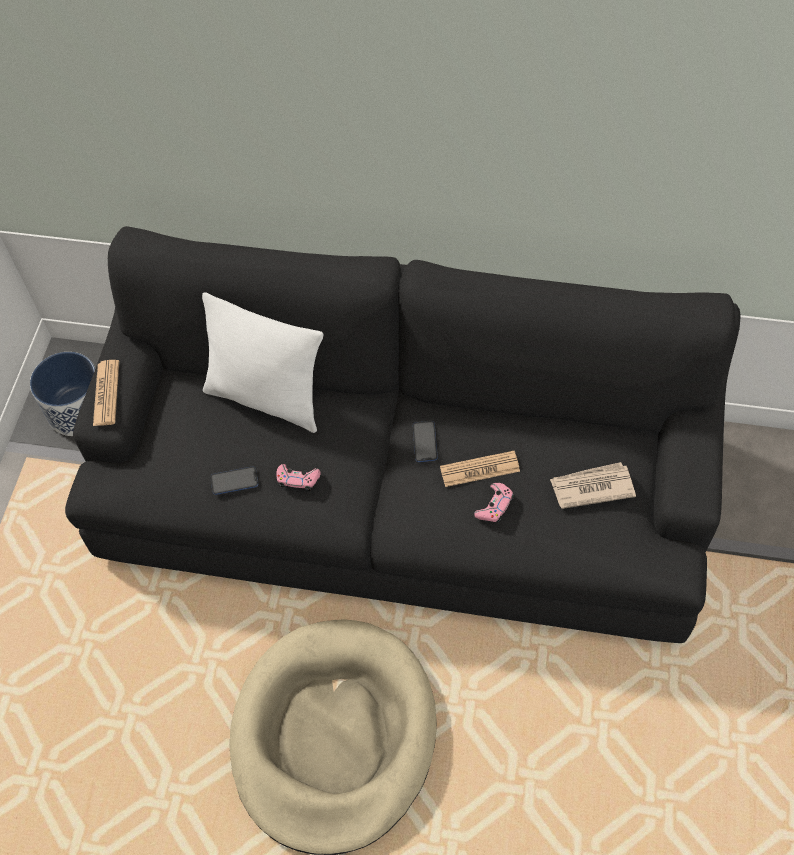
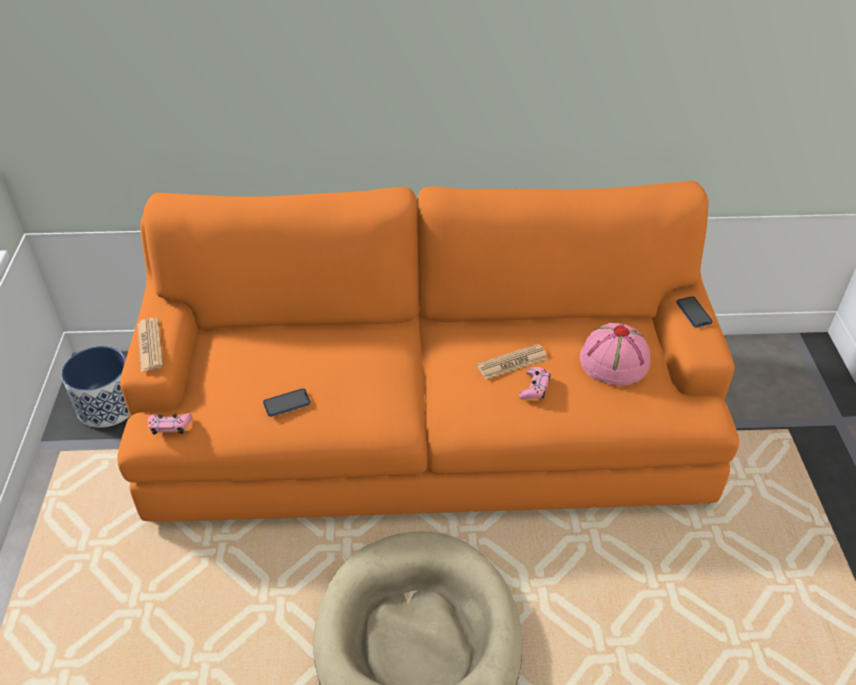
camera: 15 degrees left, 15 degrees down
(267, 398) = (302, 336): white pillow -> none
(298, 479) = (347, 393): pink game controller -> pink game controller (170, 426)
(402, 493) = (428, 427): black sofa -> orange sofa
(425, 442) = (456, 349): phone -> phone (693, 313)
(591, 487) = (614, 361): newspaper -> pink hat

